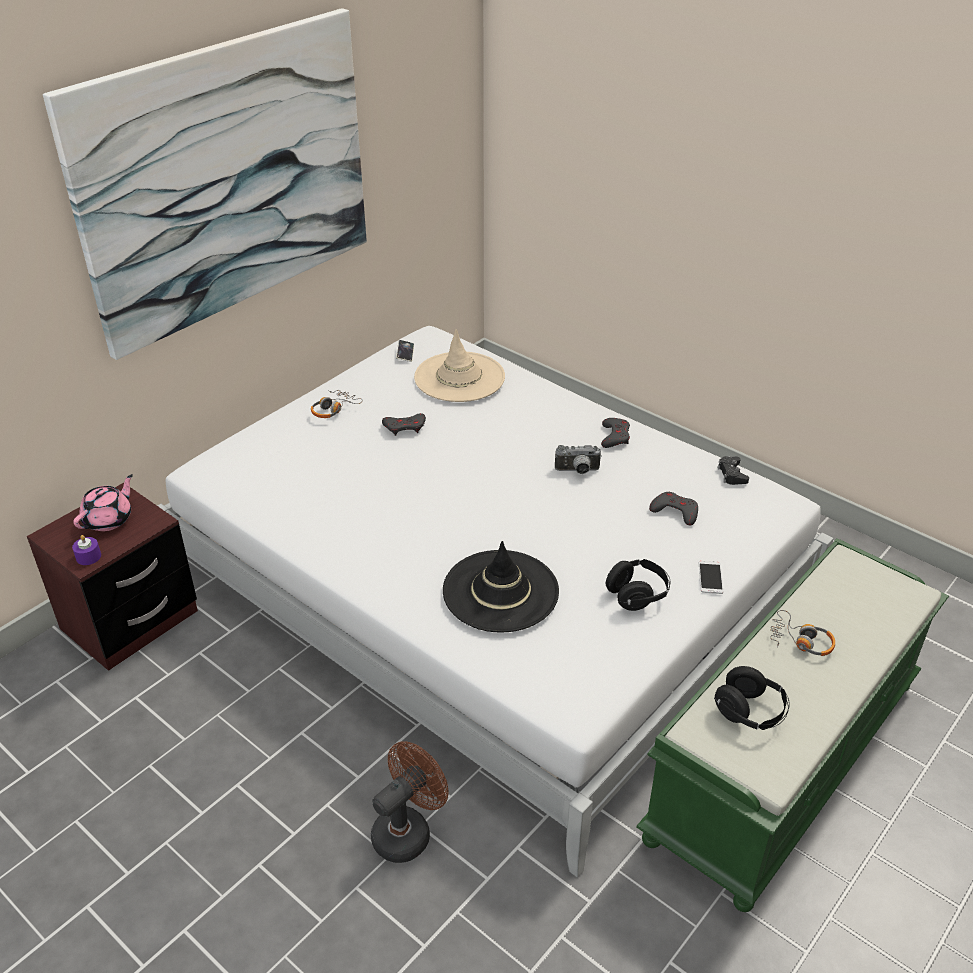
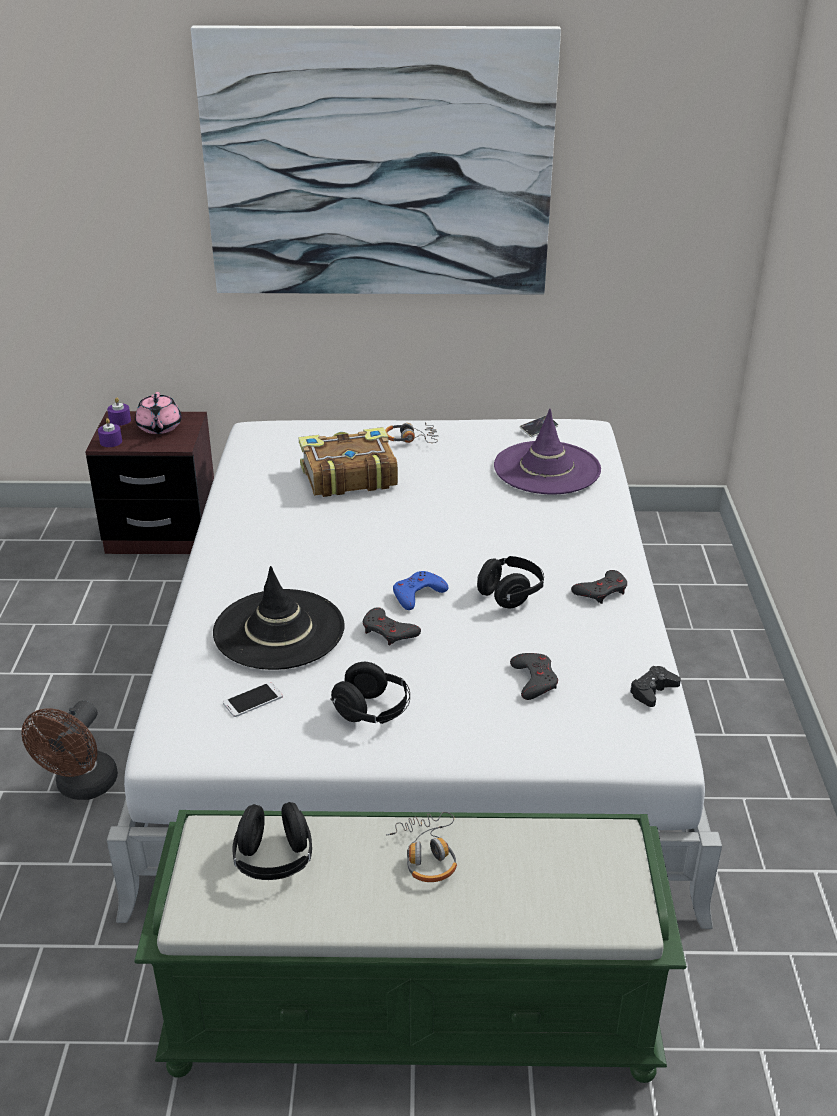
camera: 50 degrees right, 5 degrees down
(59, 535) = (120, 420): none -> purple candle
(109, 519) = (159, 428): pink teapot -> pink teapot turned 90 degrees clockwise
(341, 462) = (347, 476): none -> book
(405, 427) = (436, 479): grey game controller -> grey game controller (389, 631)
(408, 830) = (82, 787): brown fan -> brown fan turned 105 degrees clockwise
(459, 377) = (547, 468): beige hat -> purple hat
(534, 508) = (417, 594): none -> blue game controller
(577, 471) = (510, 594): camera -> black headphones
(710, 577) = (458, 748): phone -> phone (253, 700)

